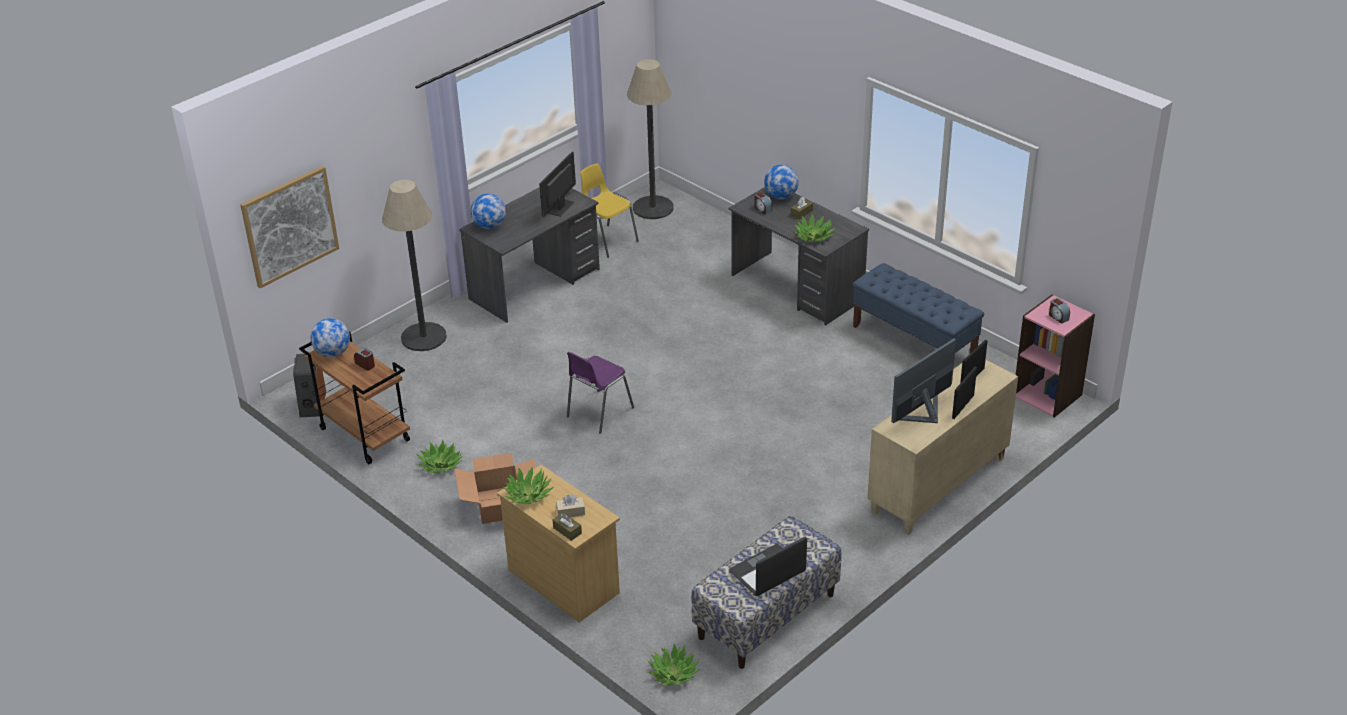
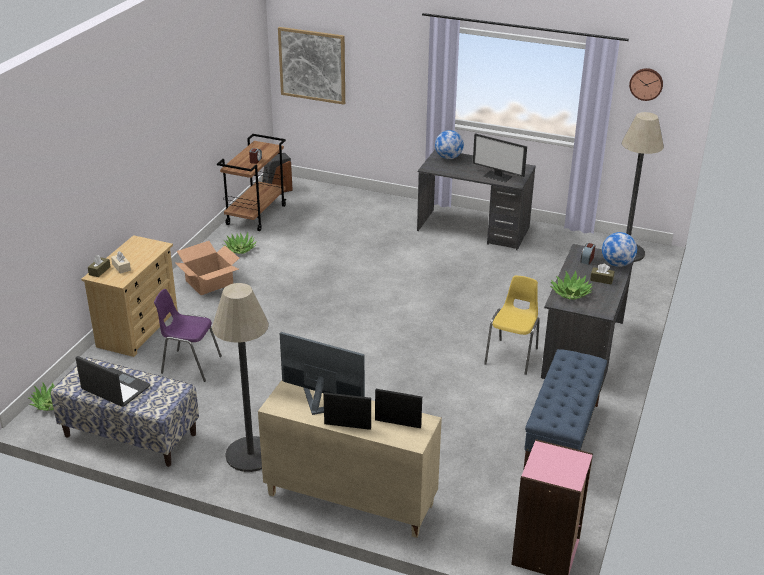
camera: 65 degrees right, 5 degrees down
(333, 353) = (261, 148): globe -> none
(423, 337) = (375, 206): floor lamp -> floor lamp (250, 454)
(528, 494) = (135, 247): potted plant -> none
(560, 208) = (498, 176): monitor -> monitor turned 150 degrees counterclockwise
(598, 413) = (337, 295): purple chair -> purple chair (190, 365)
(607, 240) = (559, 244): yellow chair -> yellow chair (512, 356)
(615, 36) = (646, 84): none -> wall clock
(1058, 317) = (551, 465): alarm clock -> none

